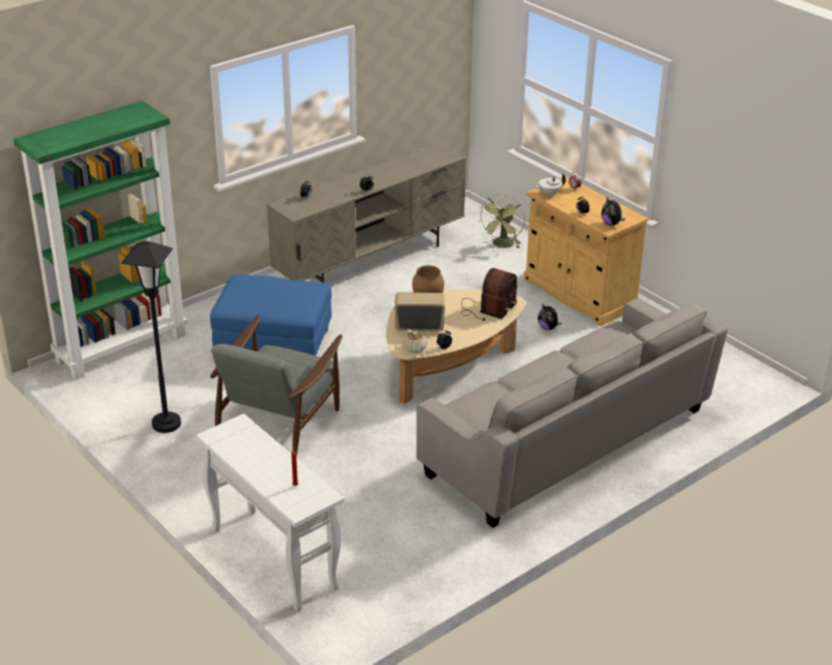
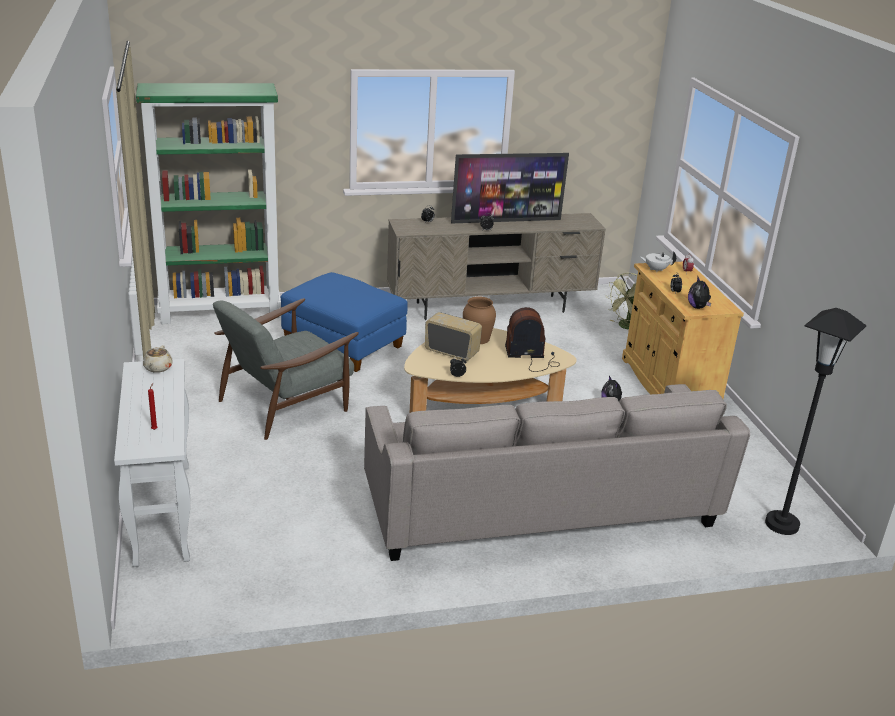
camera: 25 degrees right, 5 degrees down
(166, 424) = (193, 376): black floor lamp -> black floor lamp (782, 524)
(374, 174) = (506, 221): none -> television
(415, 348) = (429, 368): beige teapot -> beige teapot (158, 368)
(487, 309) = (532, 357): radio -> radio turned 150 degrees counterclockwise

